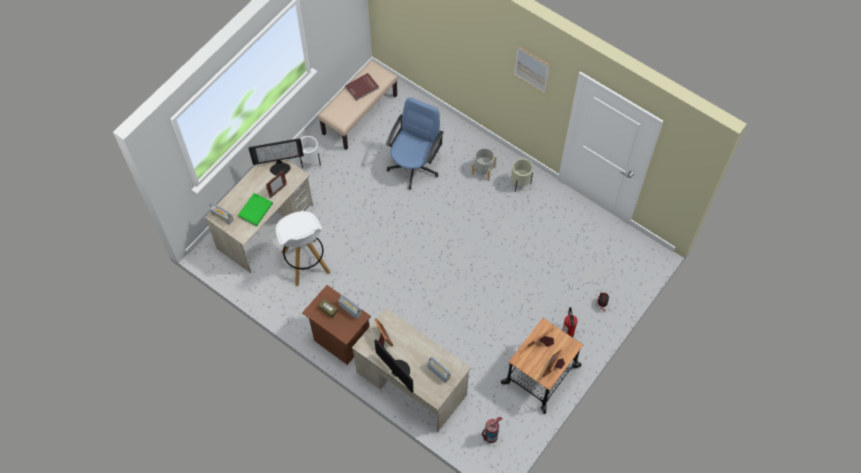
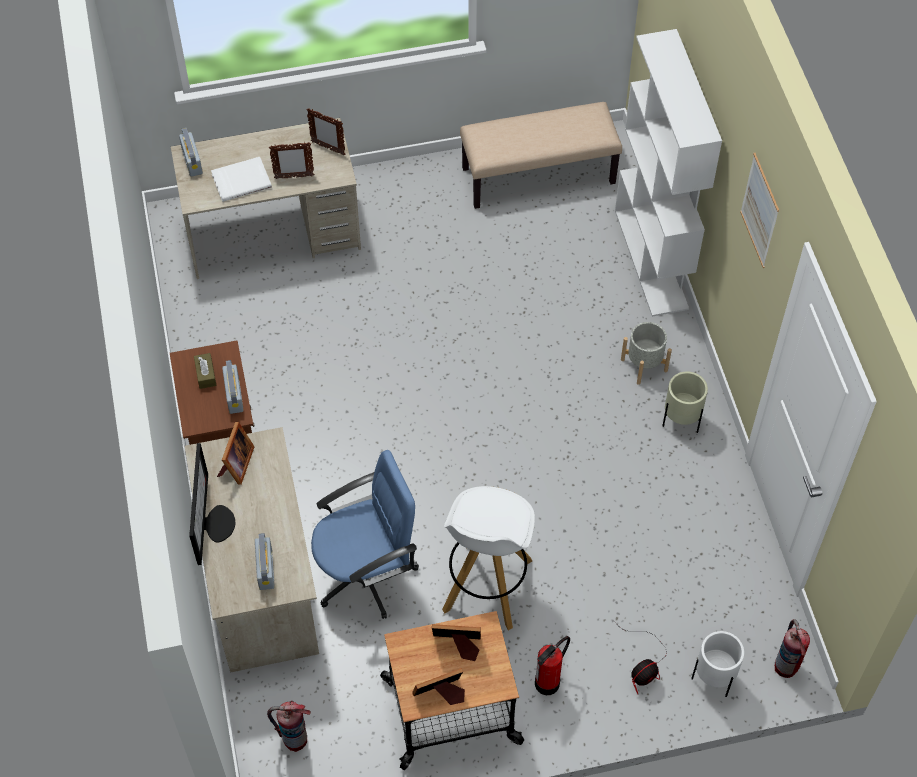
camera: 40 degrees right, 5 degrees down
(255, 210) = (241, 180): green book -> white book
(280, 167) = (328, 148): monitor -> picture frame
(306, 263) = (279, 317): white stool -> white stool (487, 586)
(310, 162) = (412, 192): white planter -> white planter (713, 678)
(362, 88) = (554, 128): red book -> none
(414, 166) = (549, 292): blue office chair -> blue office chair (366, 573)
(444, 120) = (652, 259): none -> white bookcase
(648, 256) = (786, 666): none -> fire extinguisher

